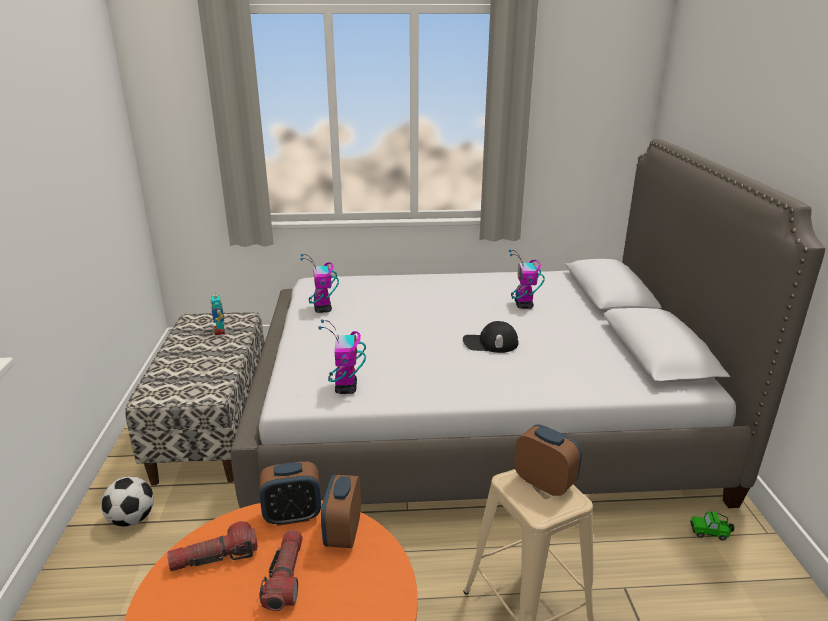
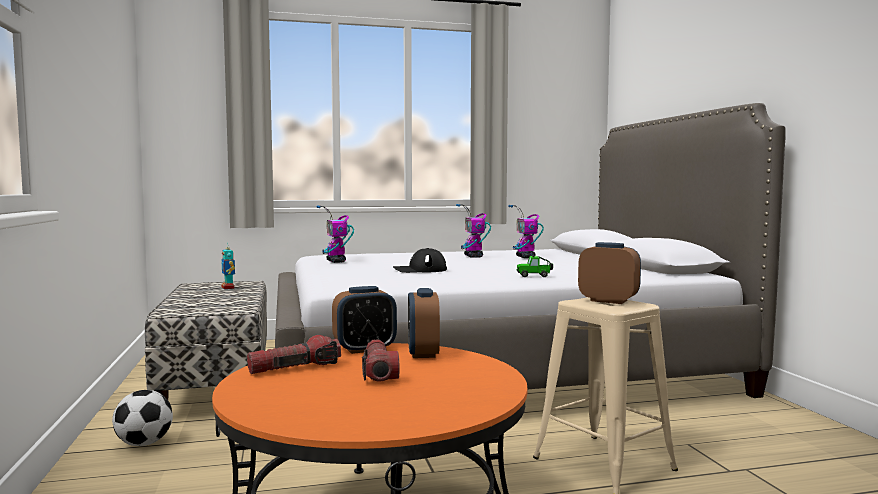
camera: 10 degrees left, 20 degrees down
(346, 388) = (386, 283): toy robot -> toy robot (473, 256)
(490, 343) = (508, 267): black cap -> black cap (419, 270)
(710, 533) = (747, 411): toy car -> toy car (535, 276)

